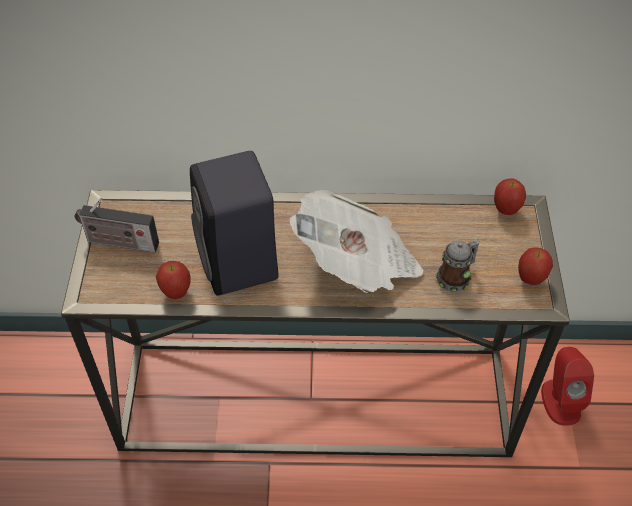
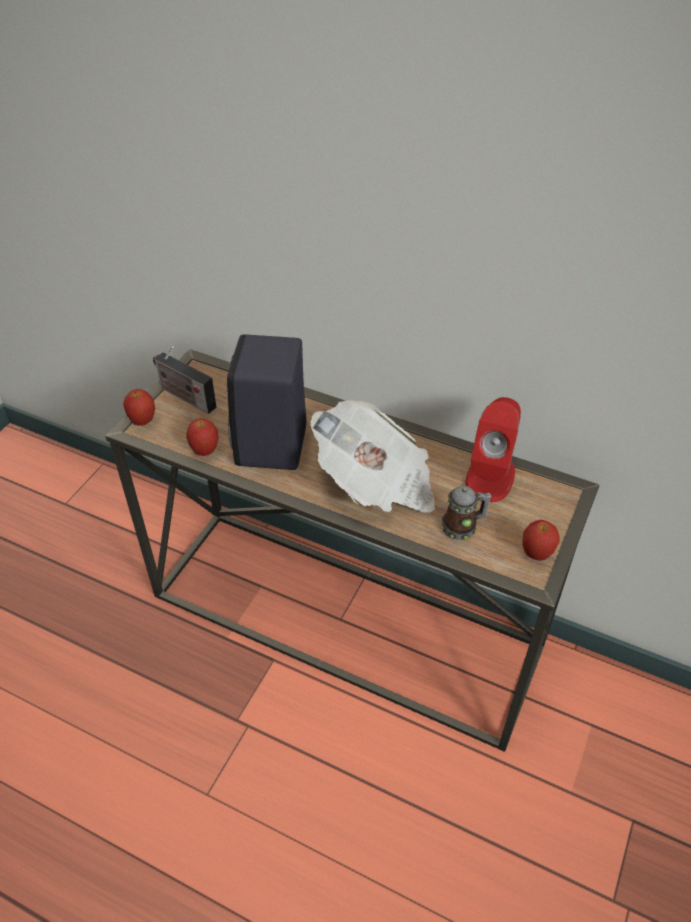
camera: 25 degrees right, 5 degrees down
(506, 209) = (550, 483): apple -> apple (143, 421)
(560, 401) = (584, 719): red speaker -> red speaker (490, 476)

